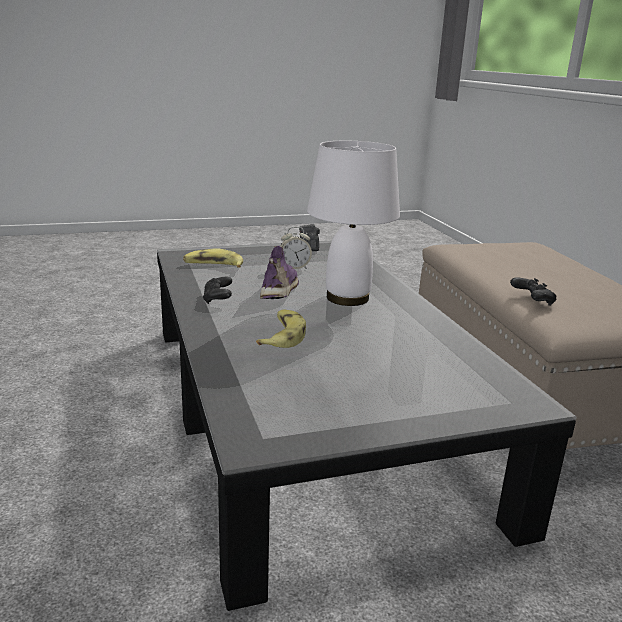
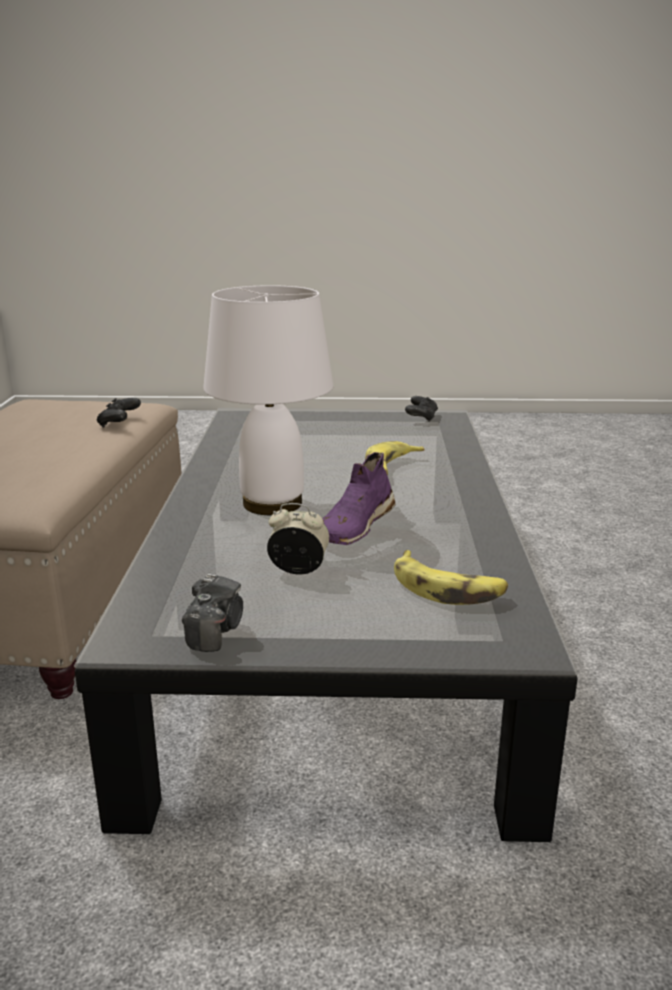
camera: 160 degrees left, 0 degrees up
(218, 299) = (451, 519): black game controller -> black game controller (421, 418)

